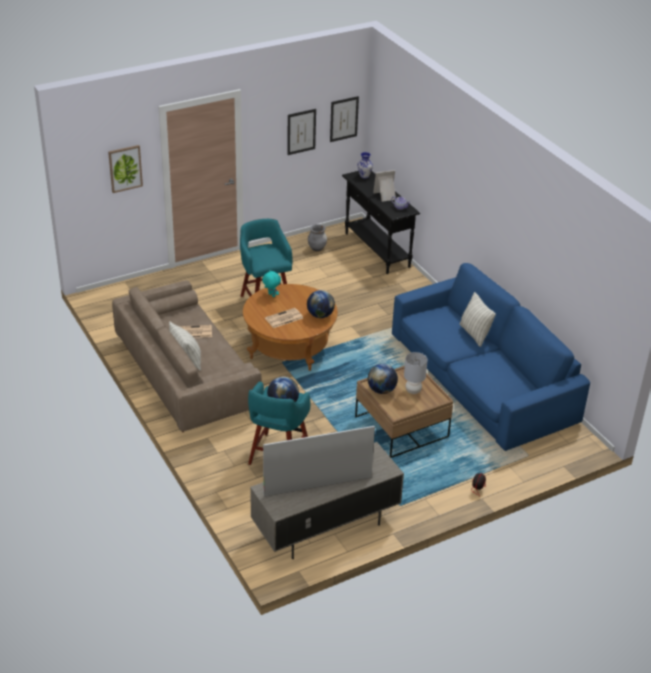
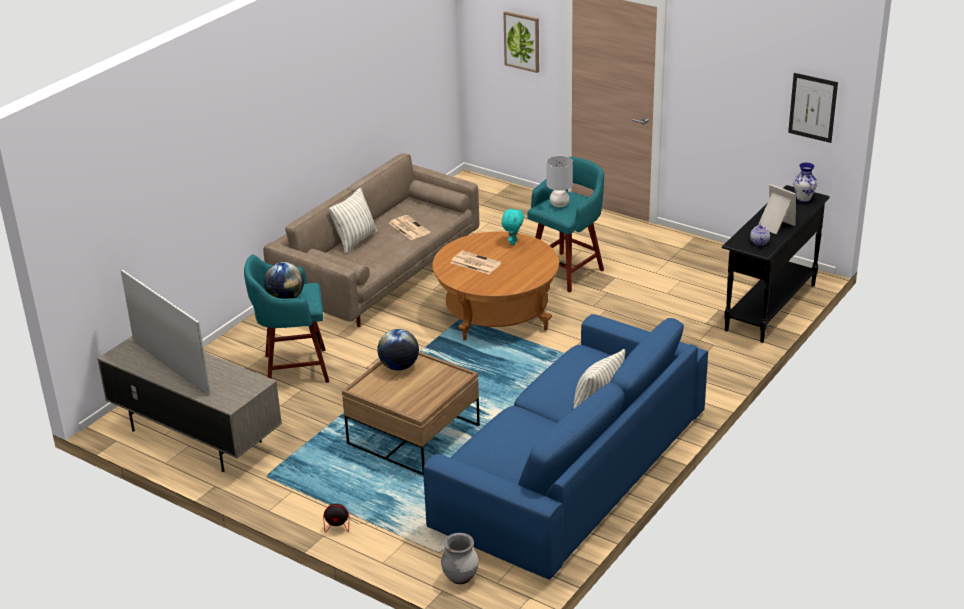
camera: 65 degrees right, 5 degrees down
(301, 131) = (746, 97): picture -> none
(317, 248) = (718, 267): grey vase -> grey vase (460, 577)
(320, 315) = (506, 282): globe -> none
(413, 390) = (418, 388): grey table lamp -> grey table lamp (559, 204)

